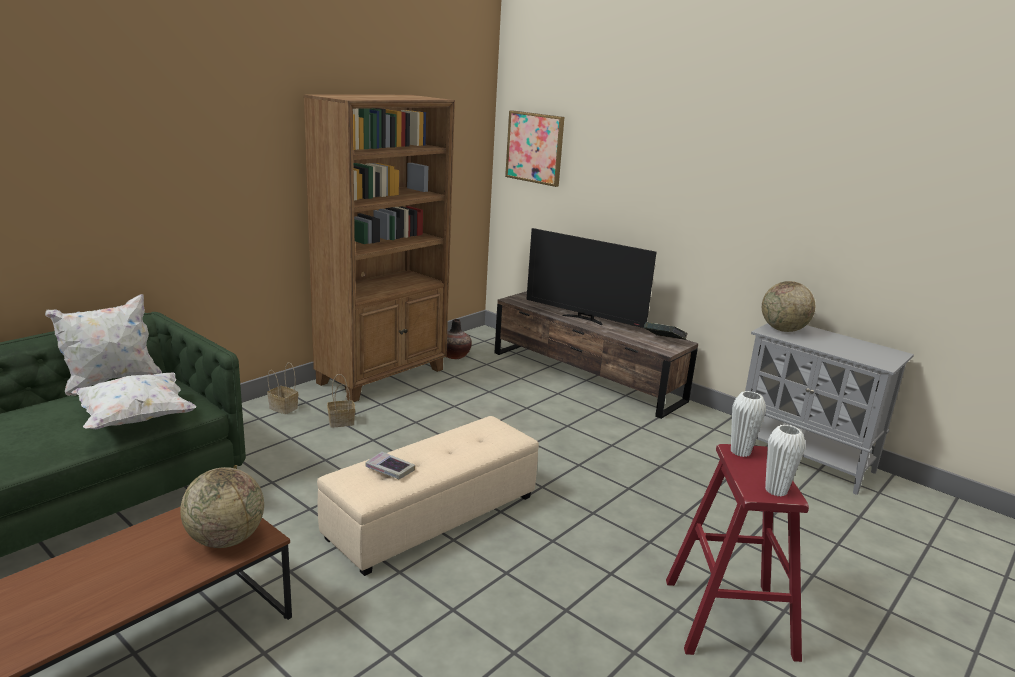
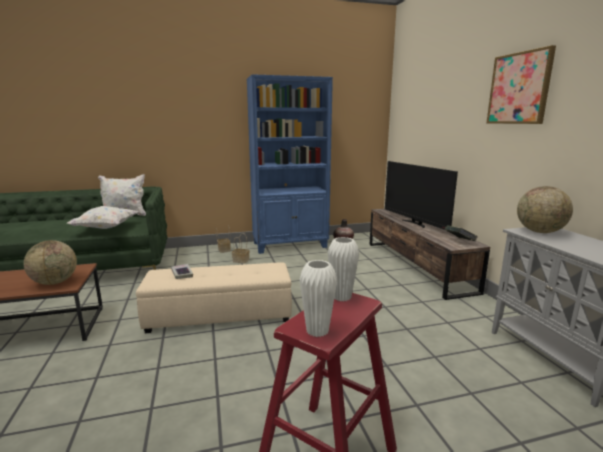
camera: 35 degrees right, 5 degrees down
(383, 376) = (290, 245): brown bookcase -> blue bookcase
(535, 148) = (406, 112): picture -> picture (519, 88)

